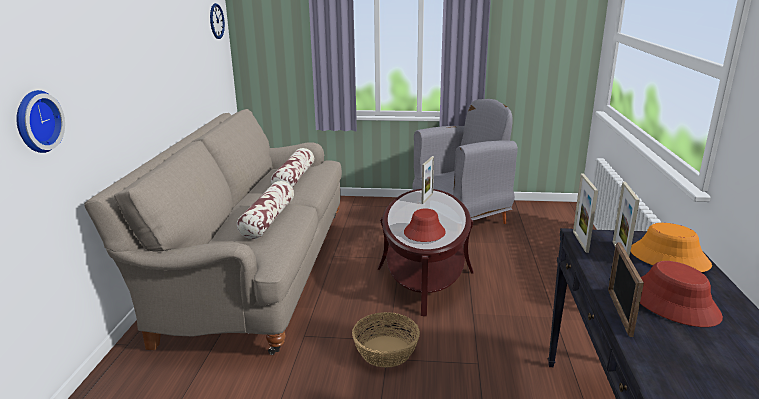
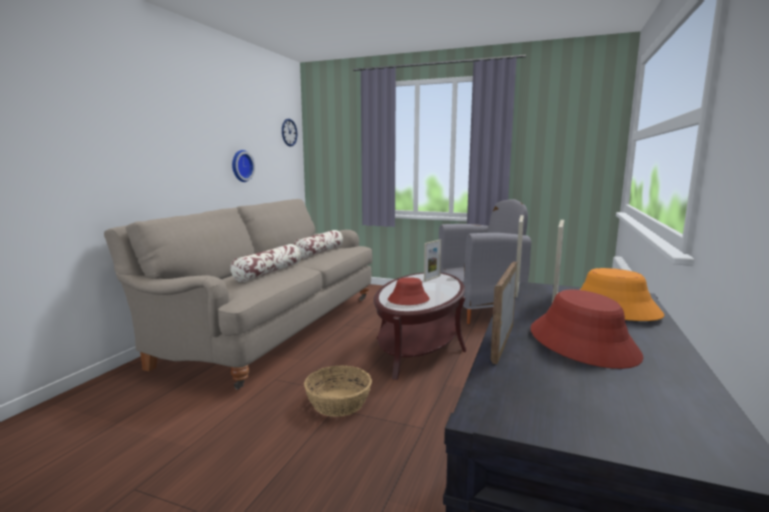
camera: 15 degrees right, 10 degrees down
(35, 121) = (65, 155): wall clock -> wall clock (241, 166)

